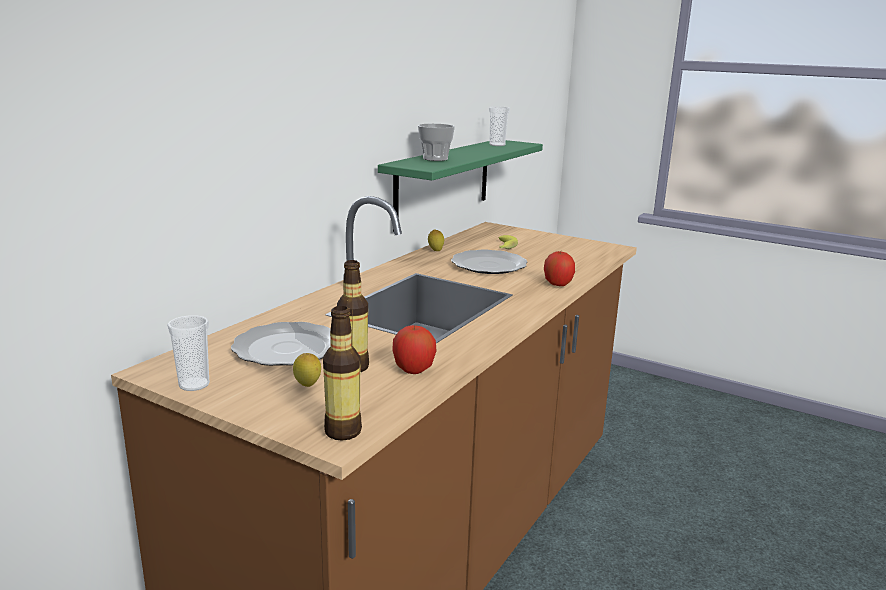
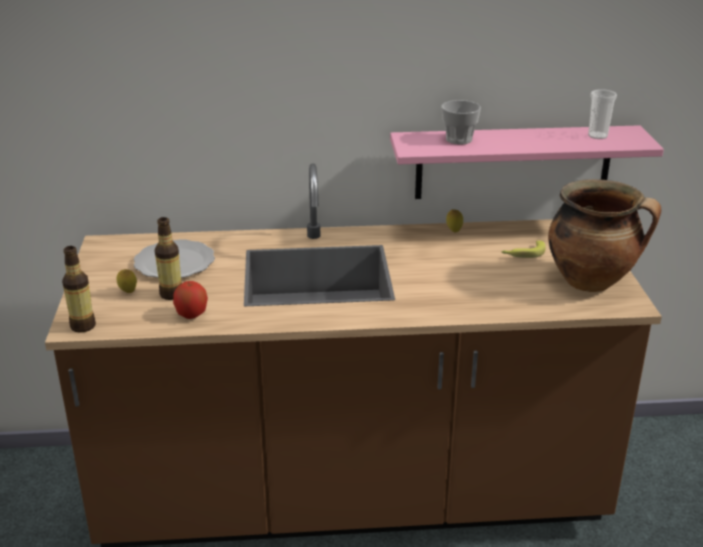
camera: 55 degrees right, 10 degrees up
(194, 384) = (96, 261): cup -> none
(443, 182) = (513, 162): green shelf -> pink shelf
(490, 265) = (456, 265): plate -> none
(557, 284) = (455, 310): apple -> none
(571, 246) = (592, 281): none -> cooking pot

